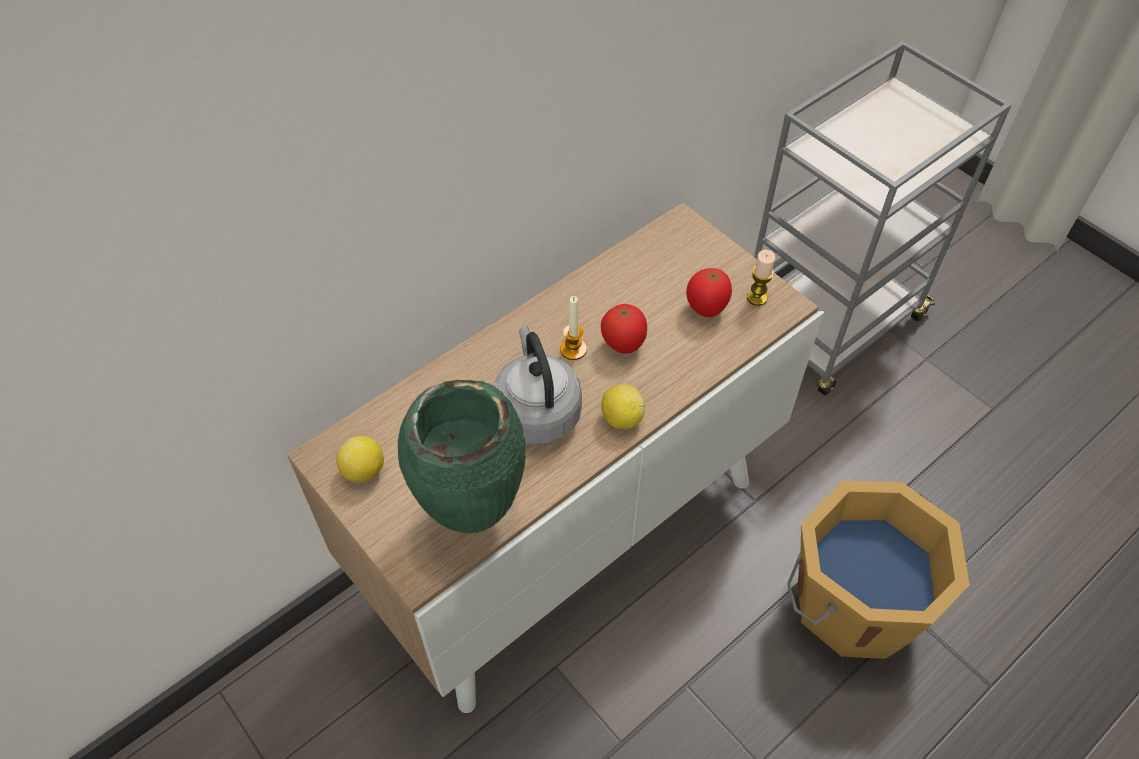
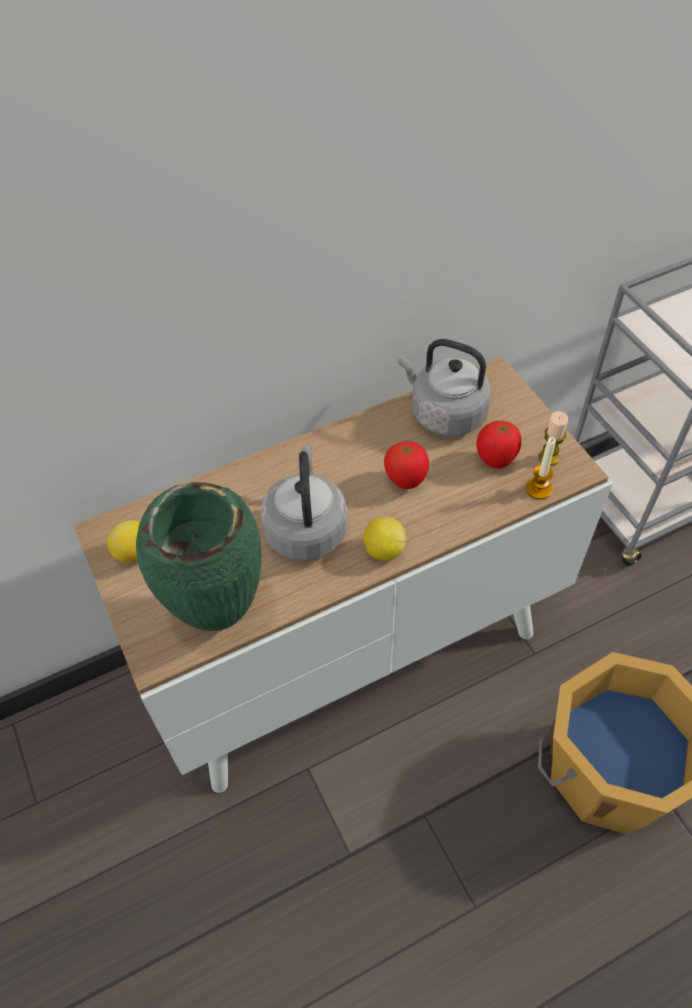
camera: 15 degrees right, 0 degrees up
(573, 349) = (357, 476): candle -> candle (538, 489)
(642, 270) = (444, 413): none -> grey kettle

